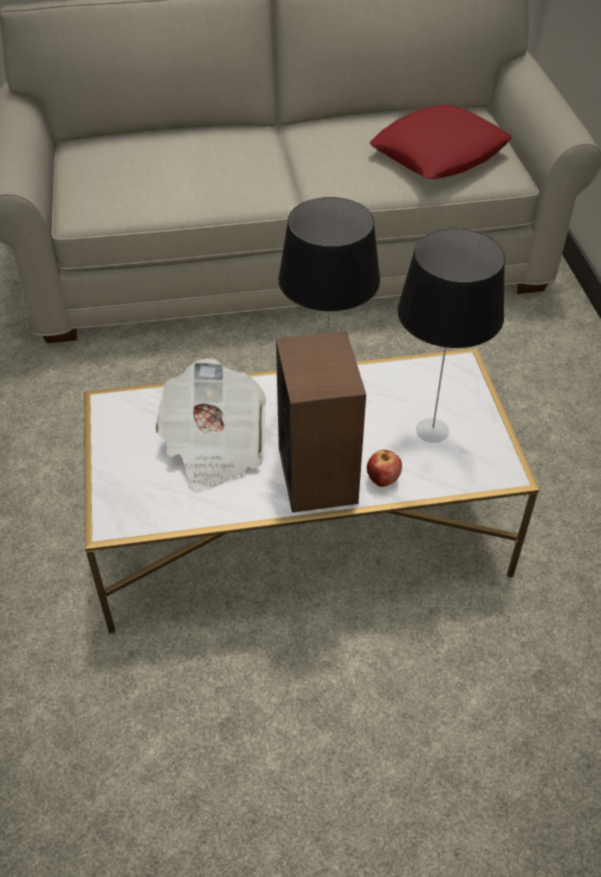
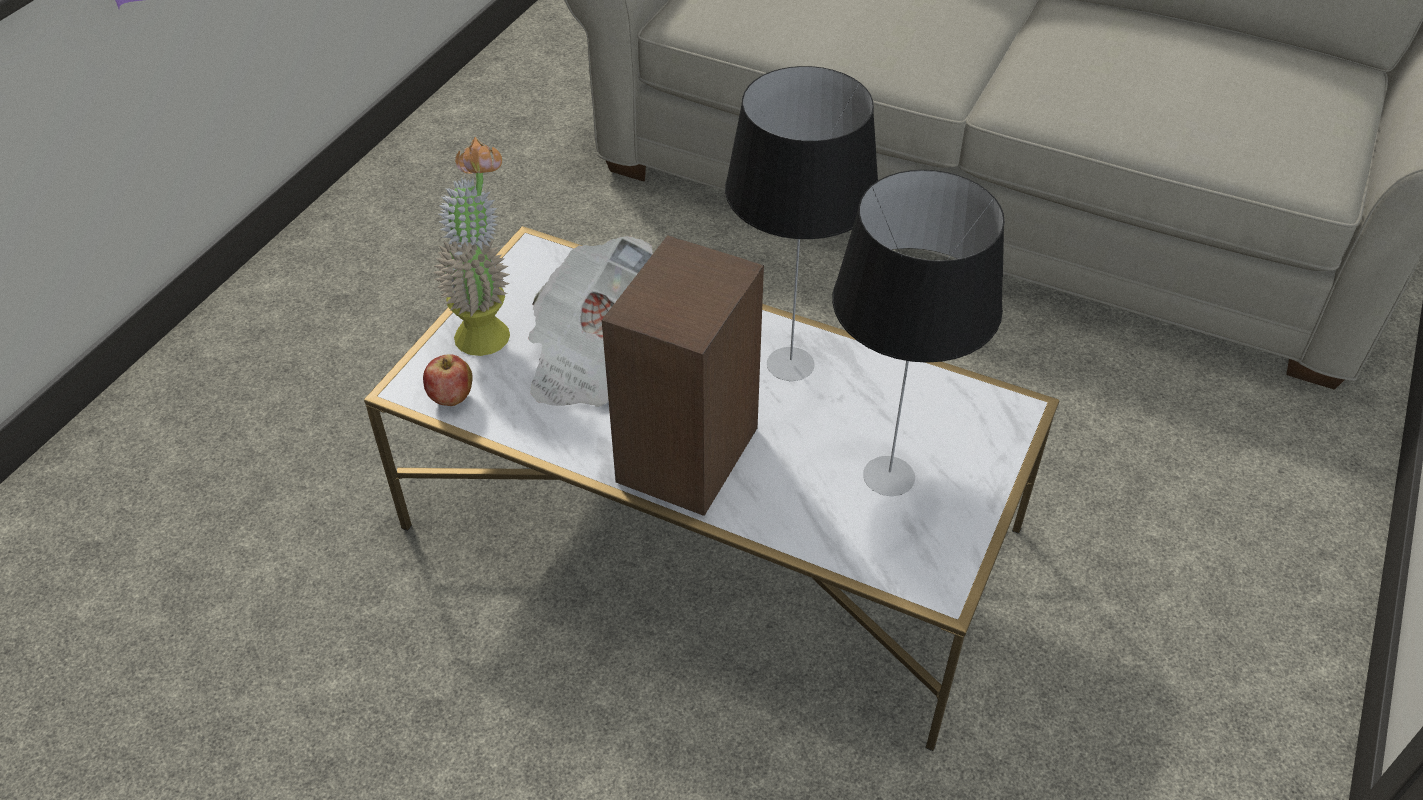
camera: 35 degrees right, 0 degrees up
(123, 463) = (488, 326): none -> potted plant
(382, 480) = (763, 504): apple -> apple (451, 398)
(439, 153) = (1231, 109): red pillow -> none

